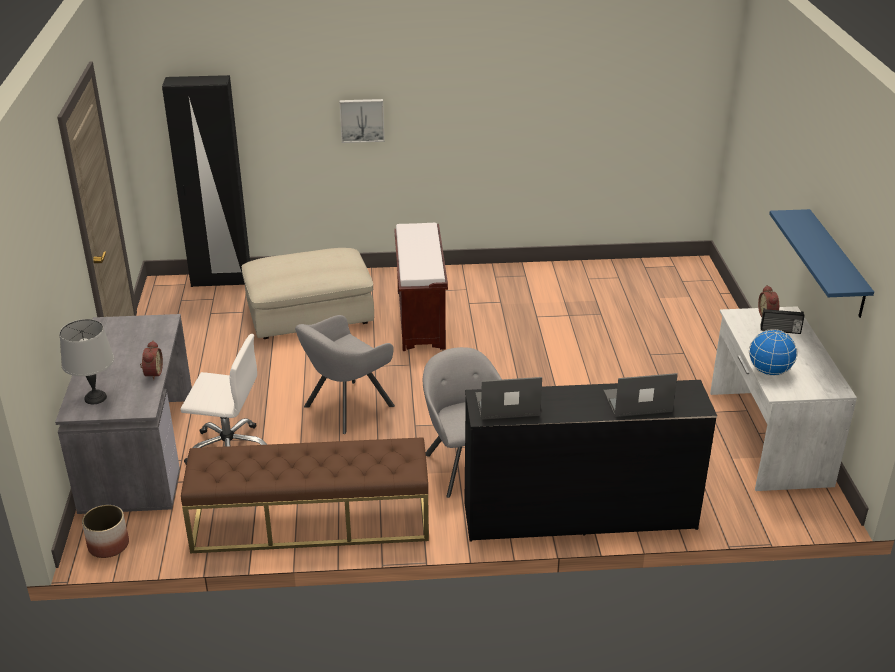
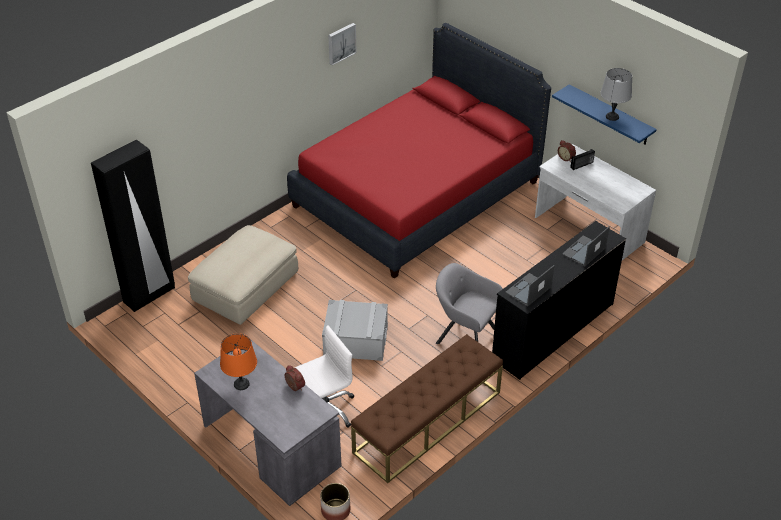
camera: 40 degrees left, 10 degrees up
(95, 397) = (284, 423): grey table lamp -> grey table lamp (612, 116)
(114, 346) = (242, 384): none -> orange table lamp
(345, 408) = (355, 341): grey armchair -> grey storage box
(362, 120) = (227, 129): picture -> picture (341, 43)
(421, 319) = (323, 253): brown bench -> none
(594, 312) = (417, 194): none -> red bed
(769, 371) = (604, 195): globe -> none

